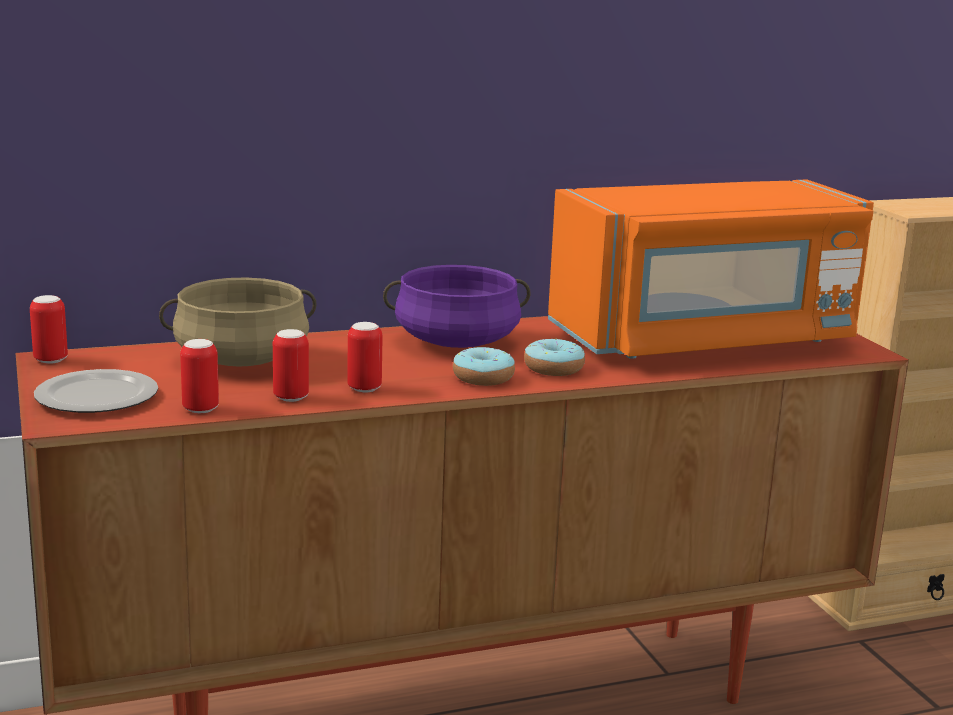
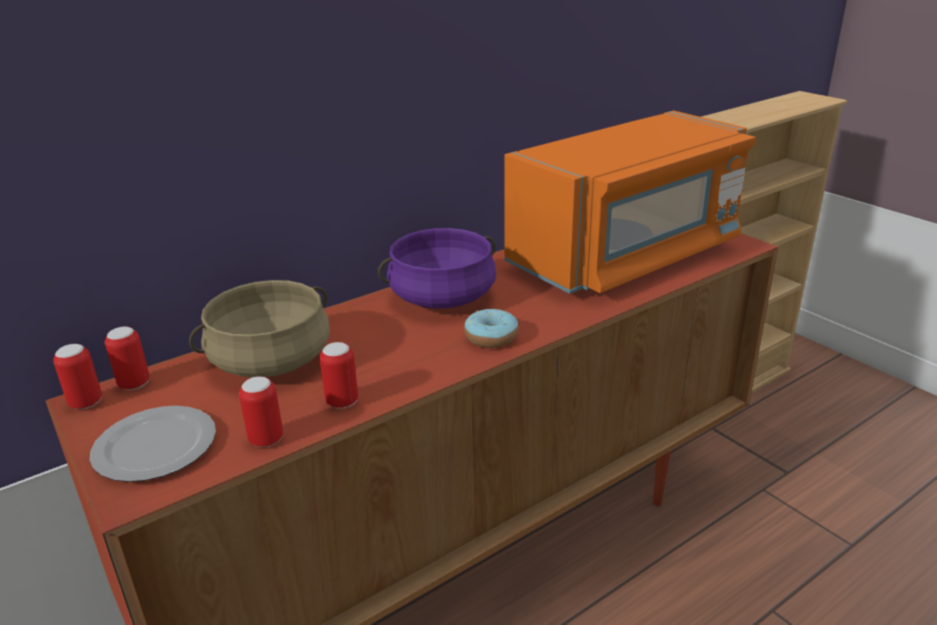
camera: 15 degrees left, 10 degrees up
(364, 388) = (400, 374): can -> can (134, 384)
(553, 369) = (539, 313): donut -> none

